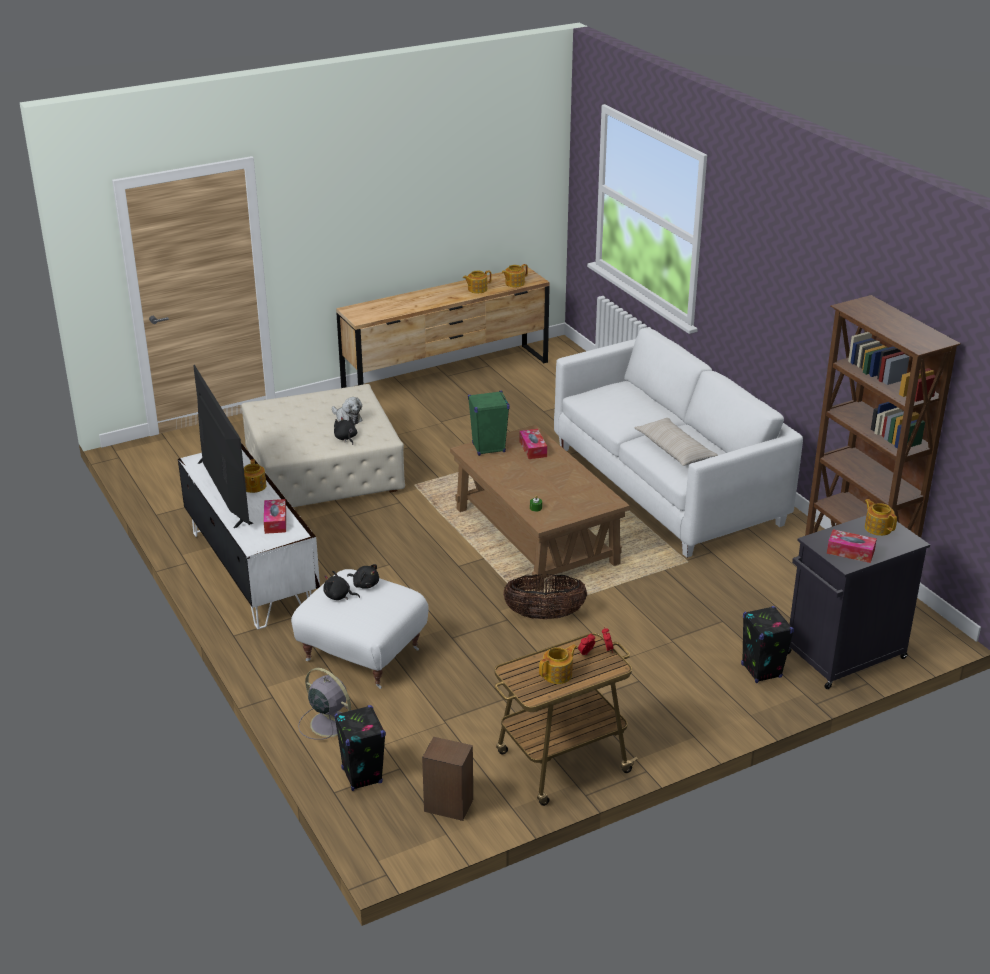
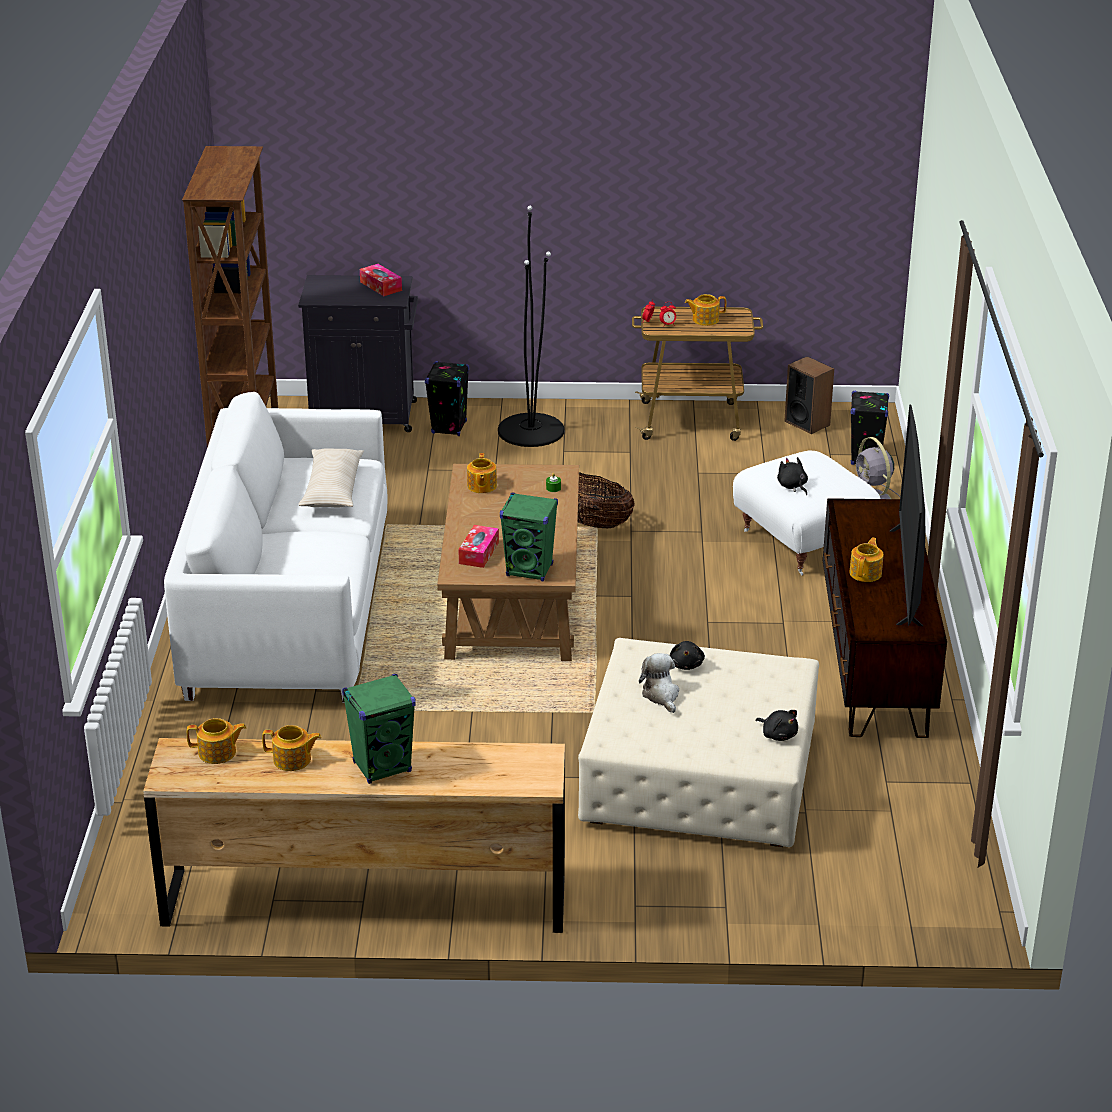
camera: 150 degrees left, 0 degrees up
(252, 570) = (874, 664): white tv stand -> brown tv stand
(275, 522) = (863, 525): tissue box -> none
(339, 596) = (827, 482): black plush toy -> black plush toy (778, 735)
(432, 297) = (382, 767): none -> green speaker
(691, 694) = (531, 430): none -> black floor lamp
(878, 528) = (326, 294): teapot -> teapot (481, 486)

